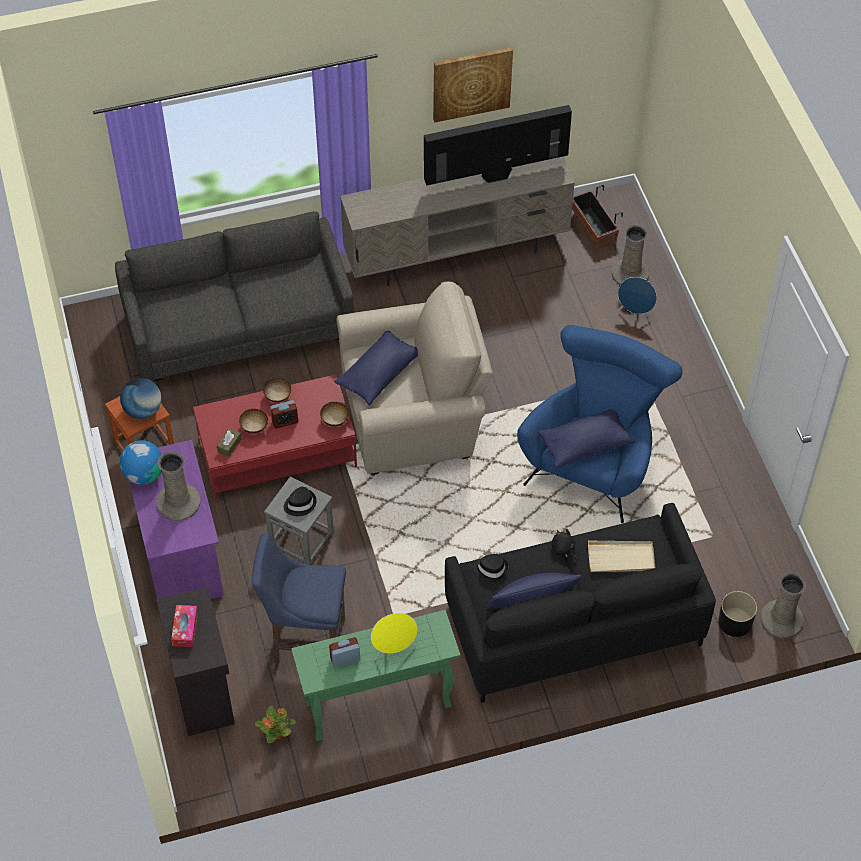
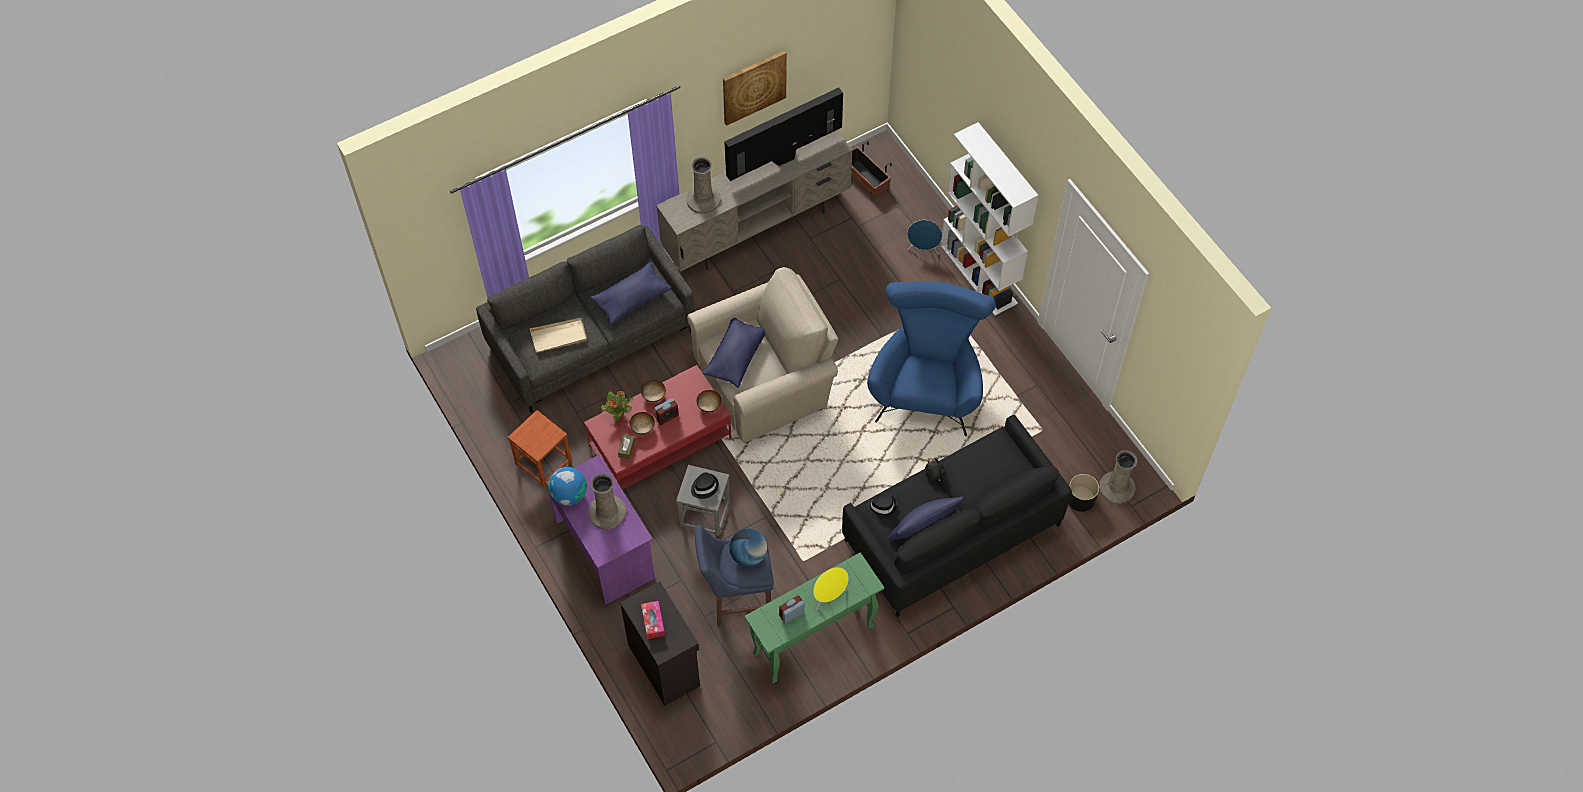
camera: 15 degrees left, 5 degrees up
(143, 410) = (543, 435): globe -> globe (748, 555)
(277, 734) = (738, 685): potted plant -> potted plant (619, 414)
(585, 444) = (924, 378): blue pillow -> blue pillow (631, 299)
(621, 558) = (984, 471): beige tray -> beige tray (559, 336)
(630, 273) = (908, 213): beige vase -> beige vase (703, 199)
(691, 354) = (979, 274): none -> white bookcase

